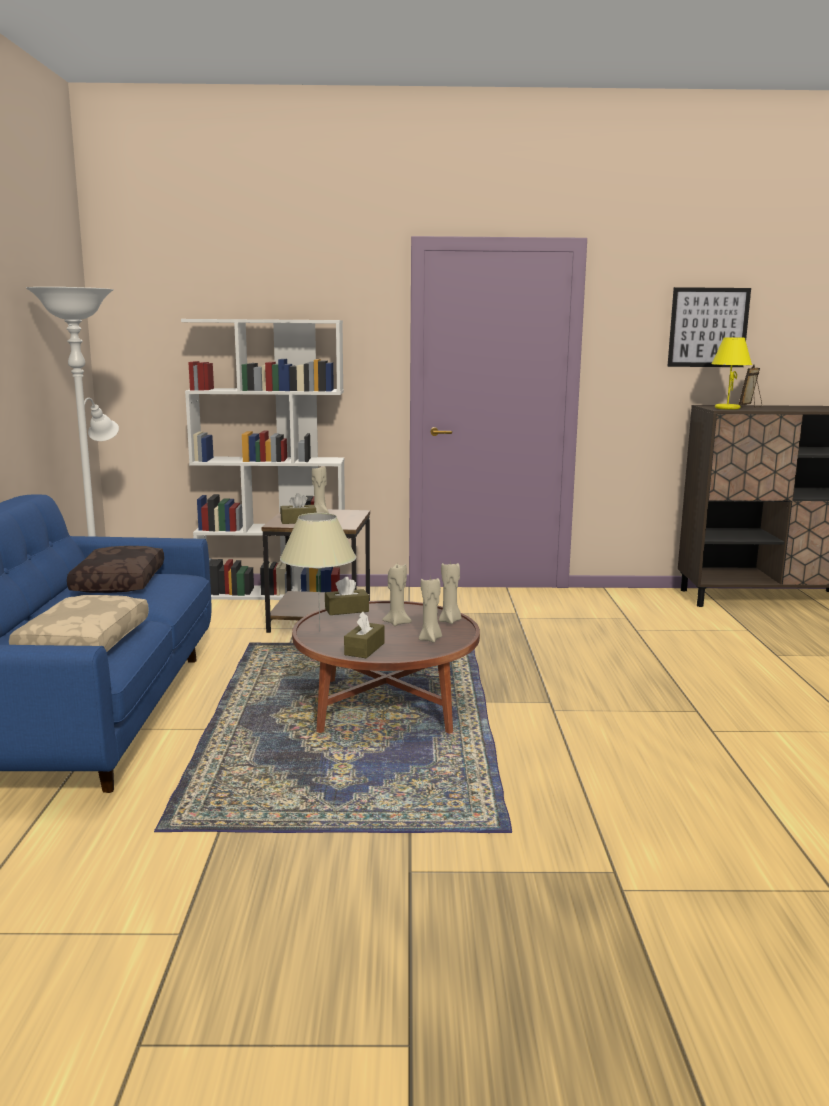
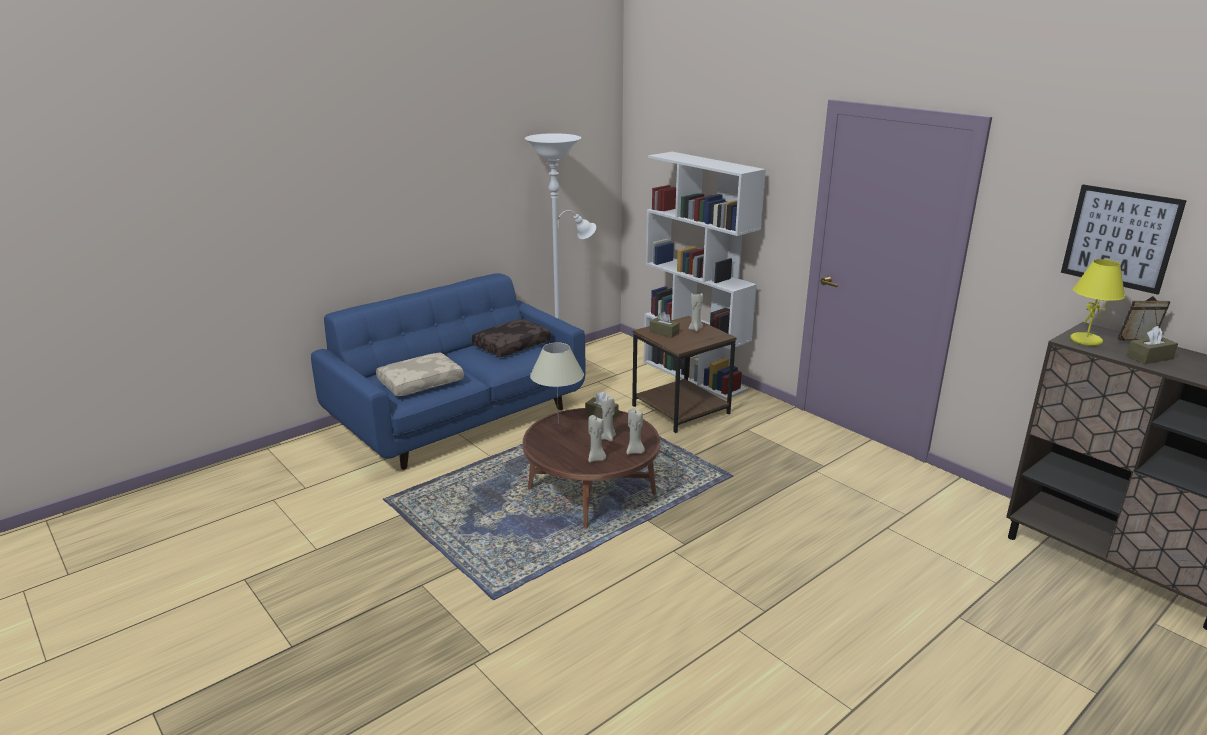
camera: 50 degrees right, 10 degrees up
(364, 649) = (547, 447): brown tissue box -> brown tissue box (1149, 357)

